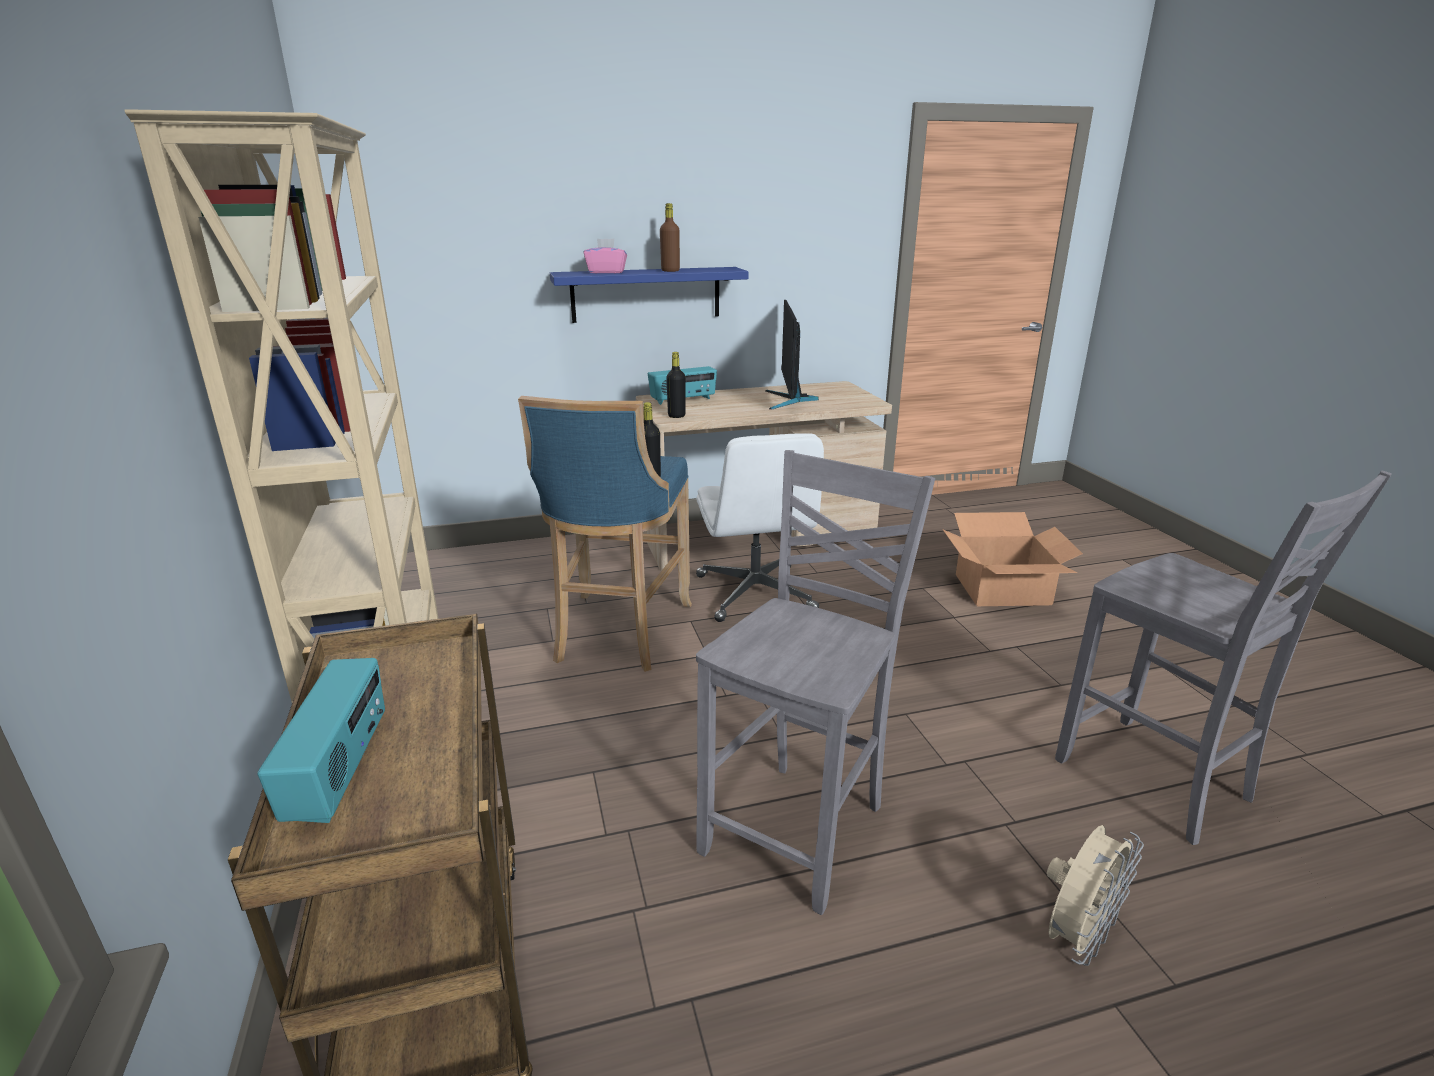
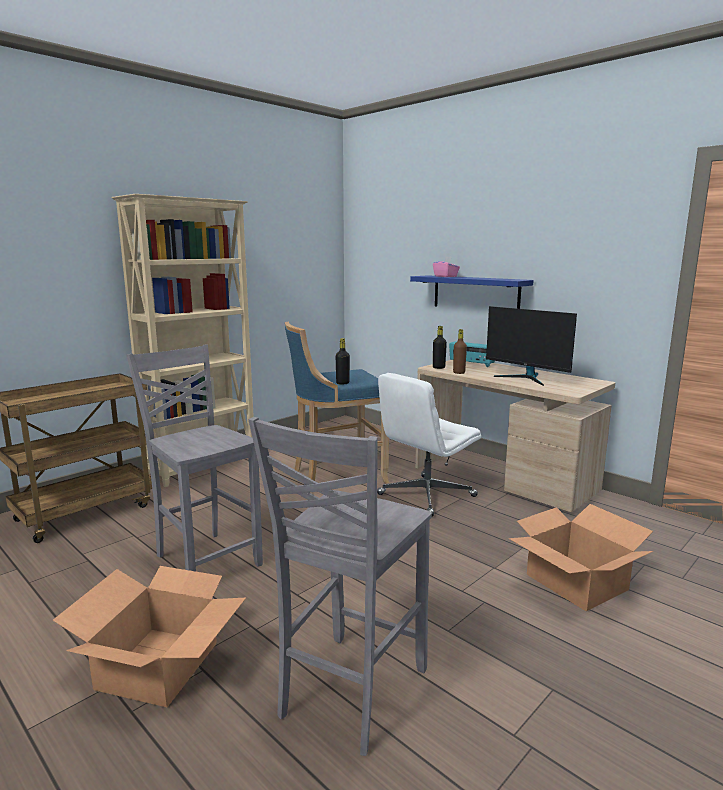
camera: 60 degrees right, 10 degrees down
(341, 771) = (51, 397): radio -> none
(670, 271) = (477, 278): brown bottle -> brown bottle (459, 372)
(789, 400) = (526, 378): monitor -> monitor turned 105 degrees counterclockwise
(799, 829) = (206, 560): grey chair -> grey chair turned 135 degrees counterclockwise
(1077, 937) = (159, 665): beige fan -> cardboard box

